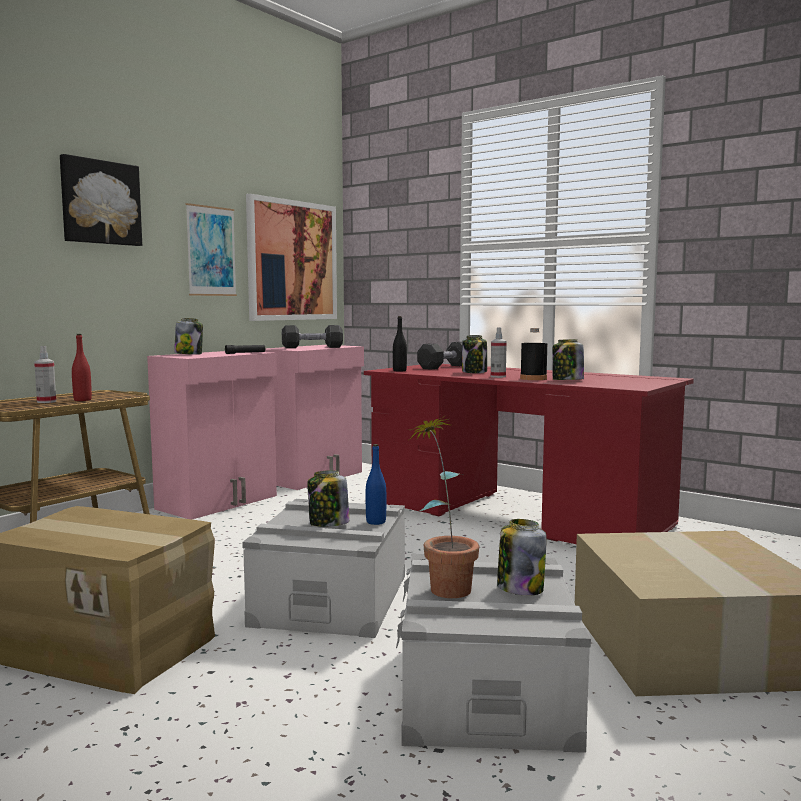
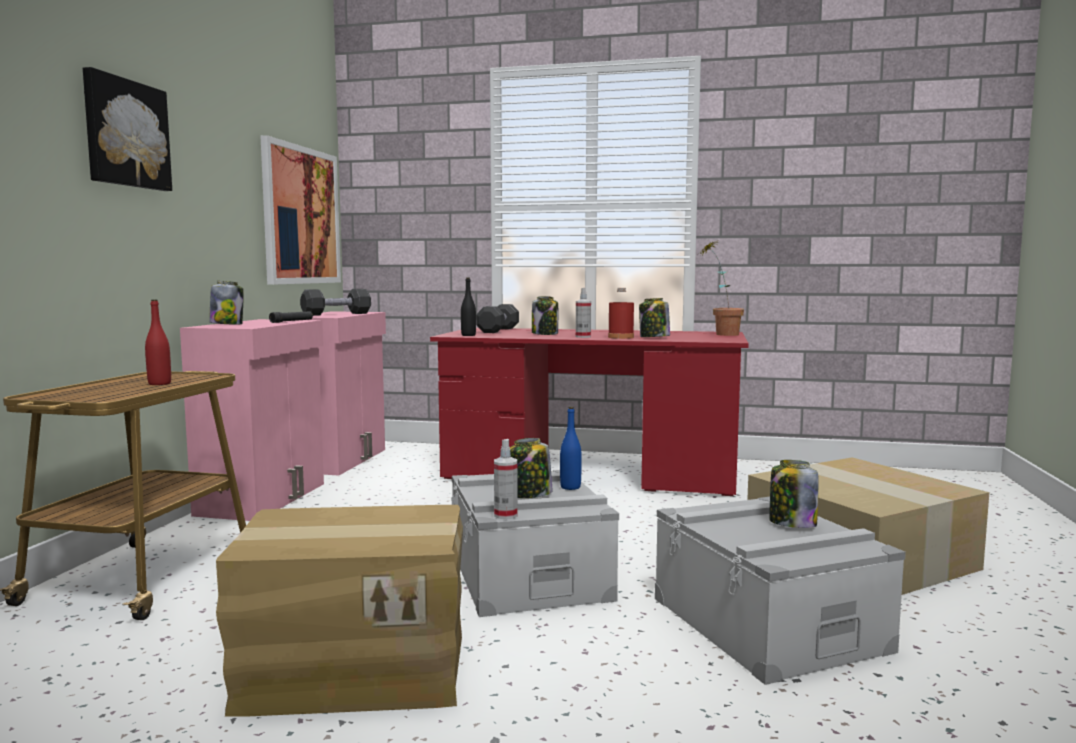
camera: 25 degrees left, 0 degrees up
(46, 401) = (115, 388): spray bottle -> spray bottle (505, 515)
(211, 251) = (232, 201): picture -> none
(444, 585) = (732, 531): potted plant -> potted plant (720, 334)
(533, 379) = (620, 337): black bottle -> red bottle

